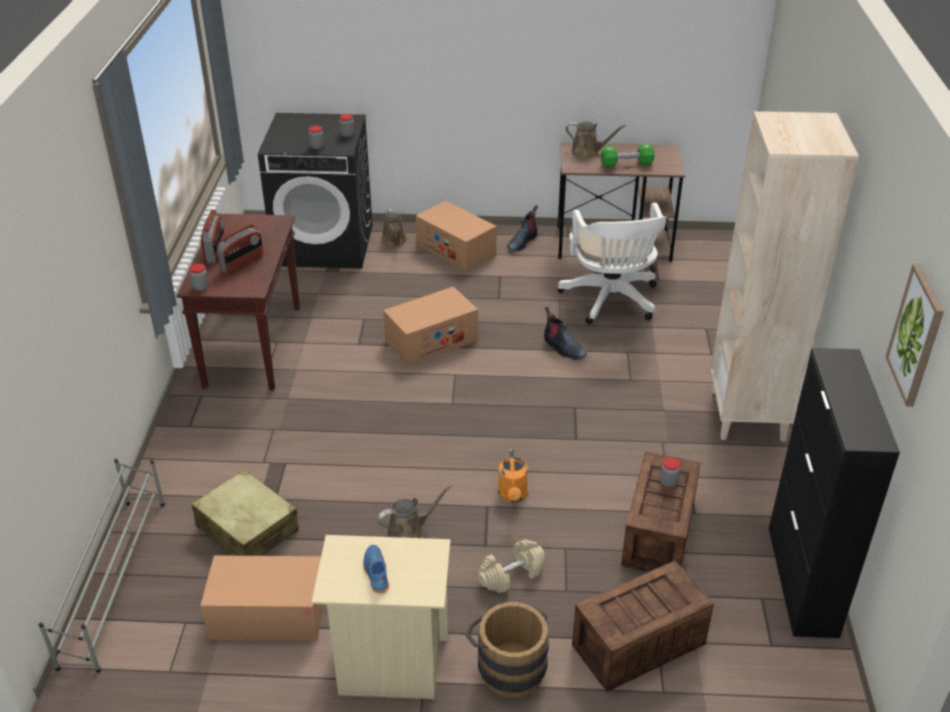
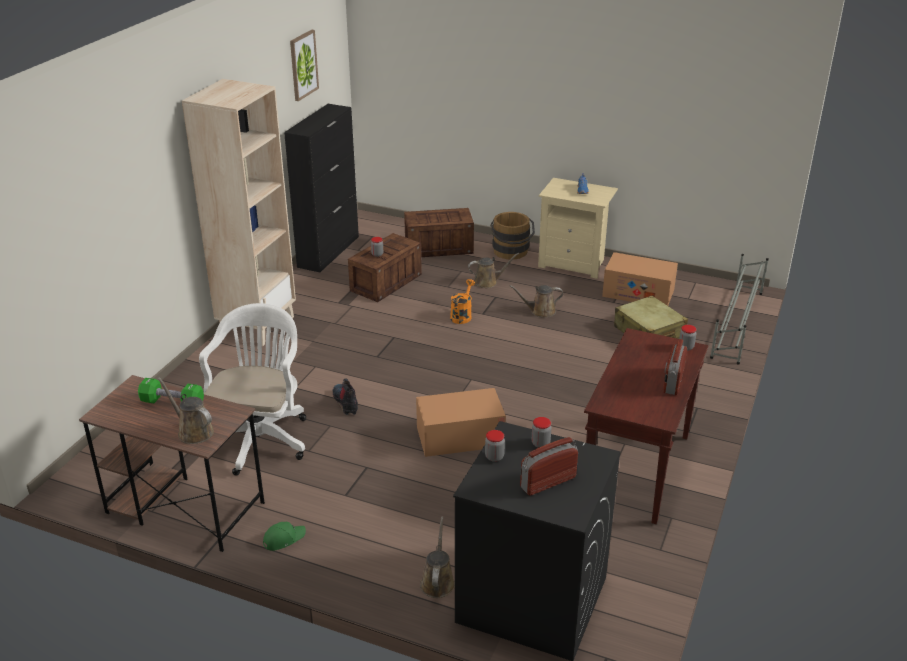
camera: 160 degrees left, 5 degrees down
(242, 263) = (645, 363): radio -> radio (547, 482)
(456, 250) = (369, 546): cardboard box -> none
(511, 575) = (488, 282): beige dumbbell -> brown watering can
(522, 242) = (283, 539): boot -> green cap

